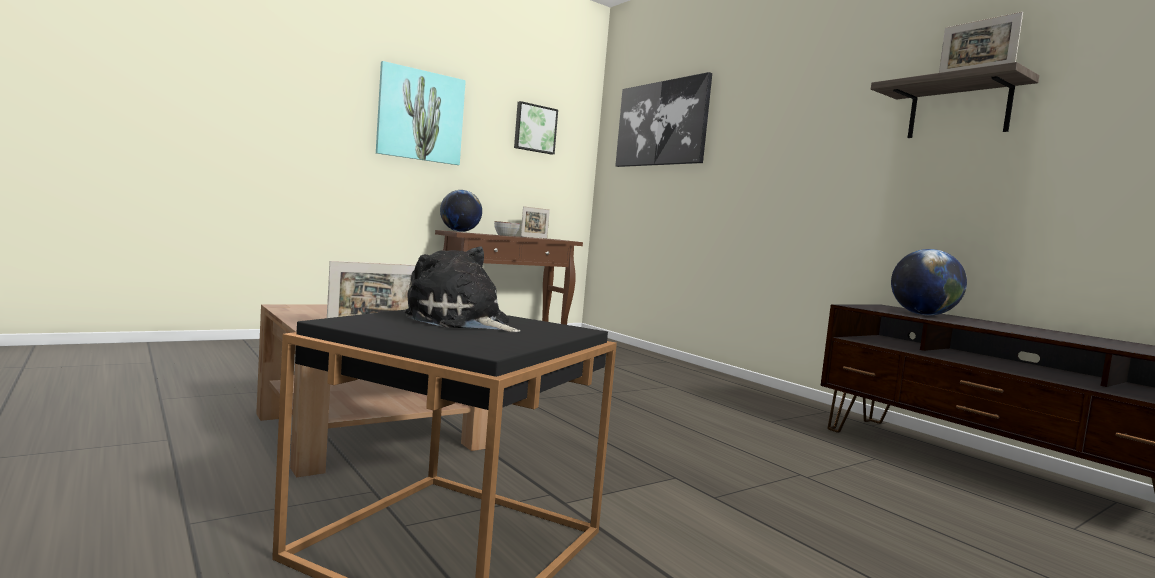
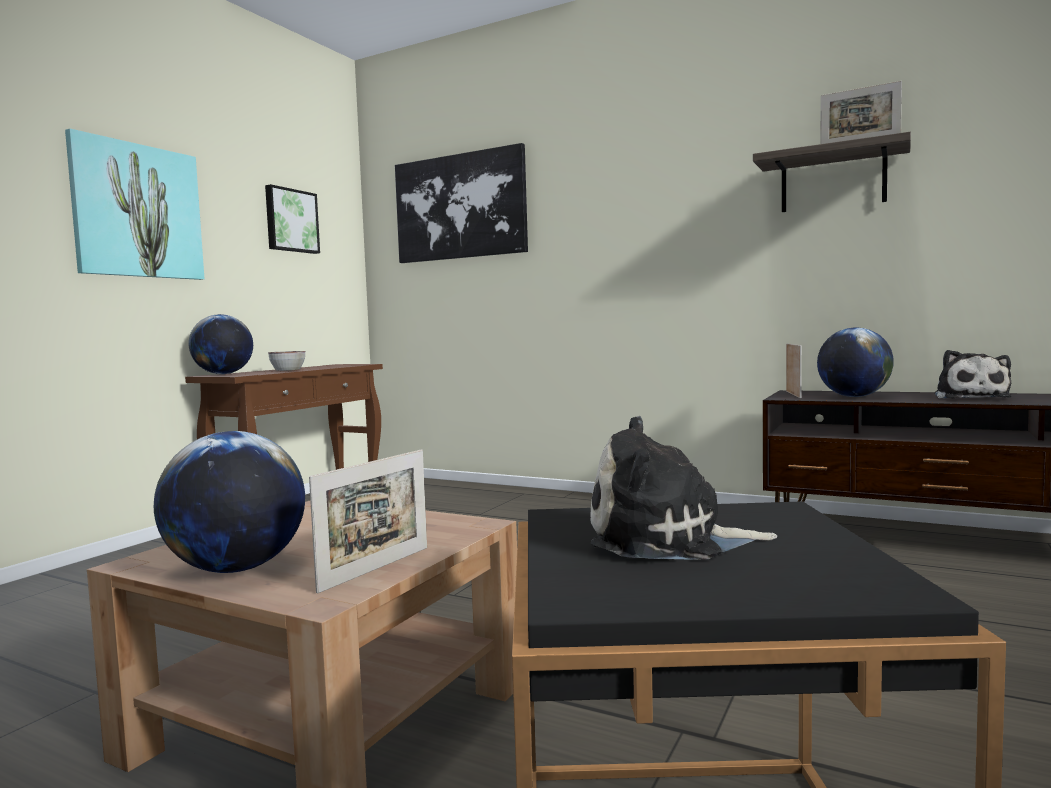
camera: 25 degrees left, 0 degrees up
(317, 316) = (237, 569): none -> globe
(534, 237) = (315, 366): picture frame -> picture frame (793, 394)
(1039, 332) = (970, 397): none -> plush toy

